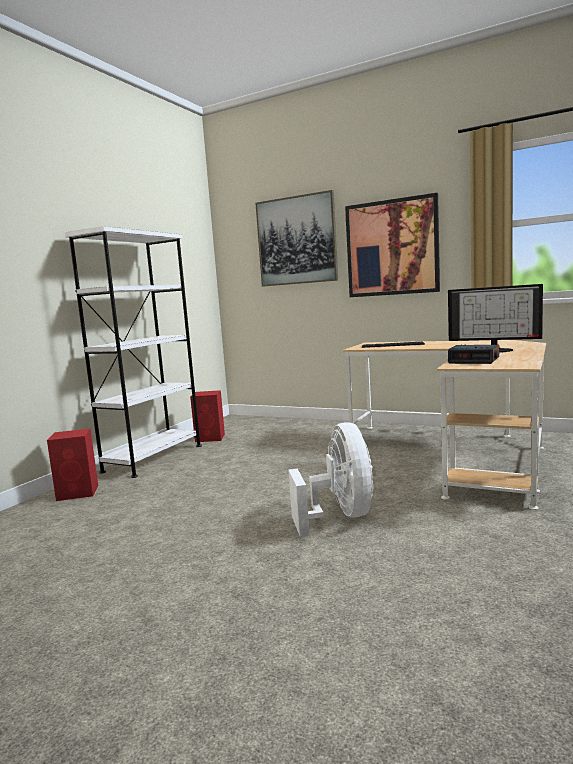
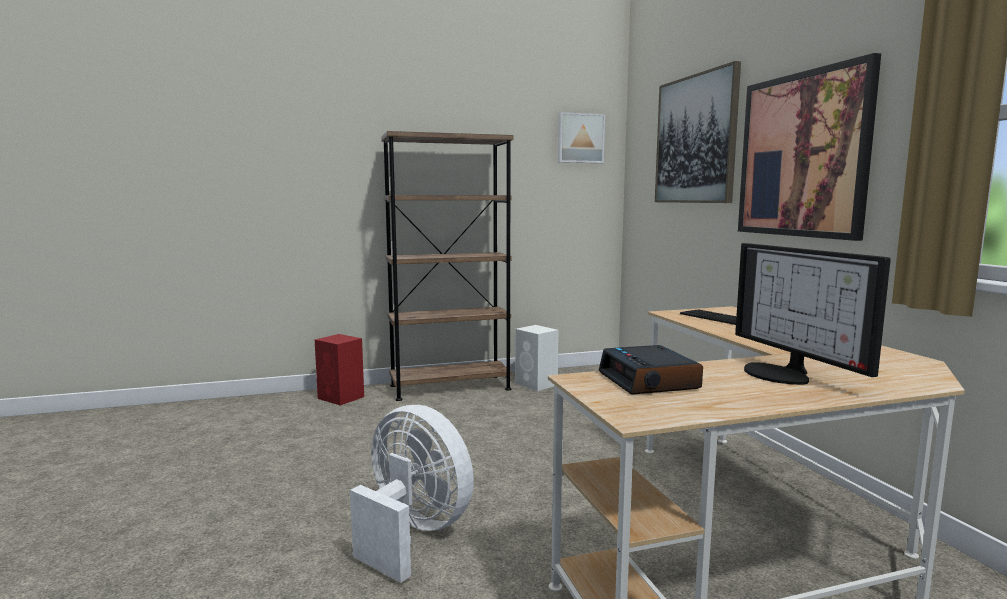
camera: 45 degrees right, 0 degrees up
(153, 458) = (450, 387): white bookcase -> brown bookcase
(190, 240) = (580, 138): none -> picture
(211, 438) = (537, 384): red speaker -> white speaker
(340, 516) = (412, 534): white fan -> white fan turned 90 degrees counterclockwise

